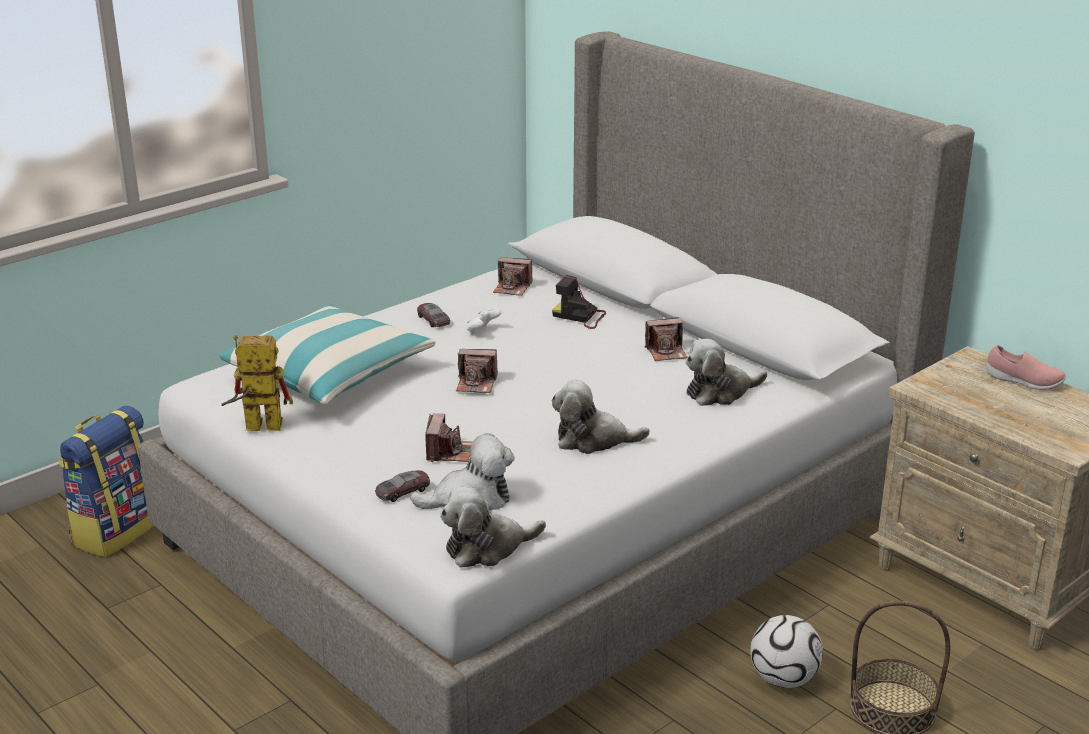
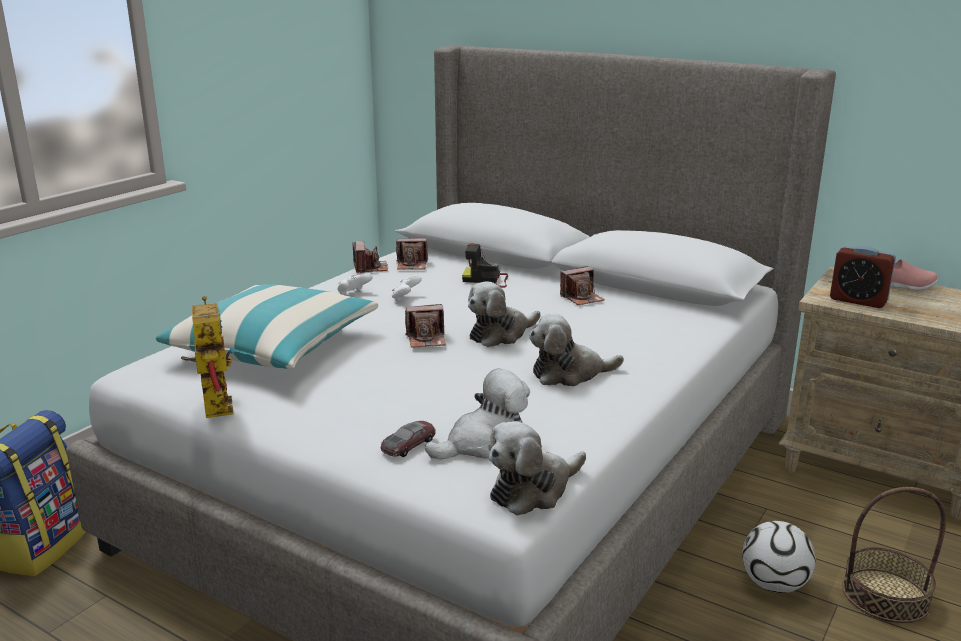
camera: 15 degrees left, 5 degrees down
(254, 427) = (213, 403): toy robot -> toy robot turned 90 degrees clockwise
(433, 320) = (353, 294): toy car -> white game controller
(449, 452) = (434, 402): camera -> camera (370, 268)
(720, 392) = (653, 323): plush toy -> plush toy (501, 334)
(955, 394) = (858, 300): none -> alarm clock

